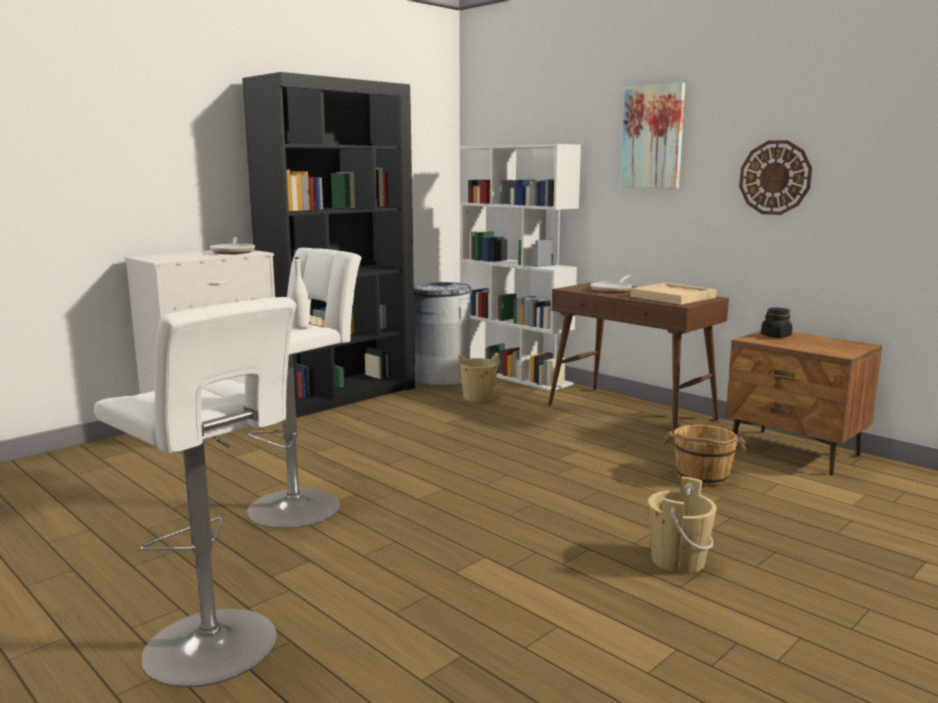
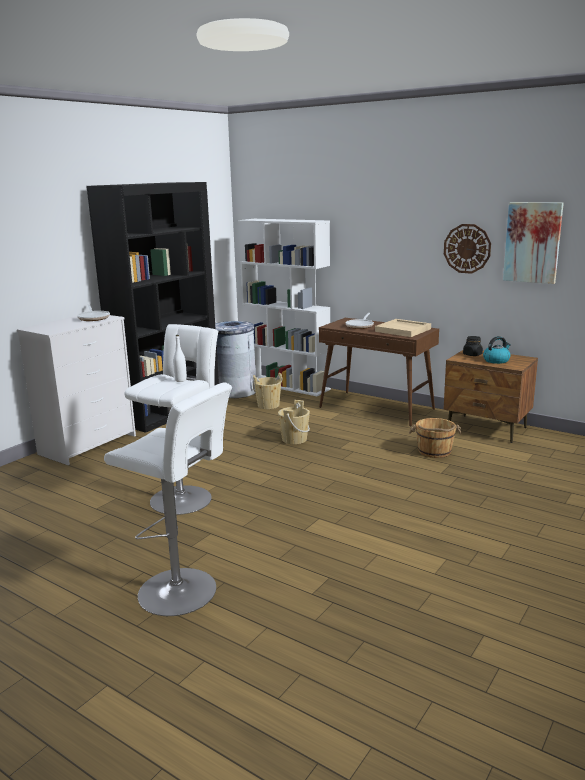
camera: 10 degrees left, 5 degrees up
(653, 137) = (382, 217): picture -> picture (532, 242)
(677, 560) = (434, 507): beige bucket -> beige bucket (294, 439)
(812, 345) = (496, 360): none -> kettle

